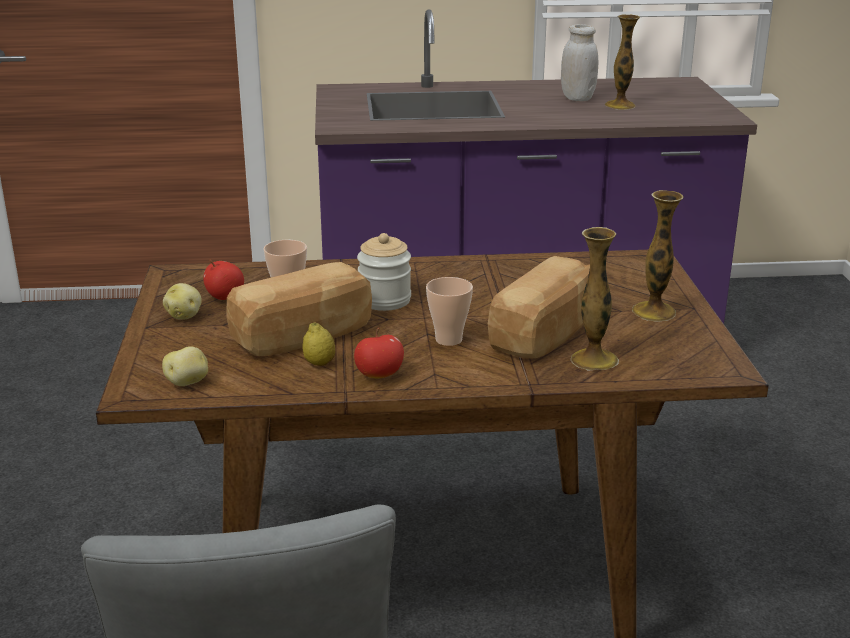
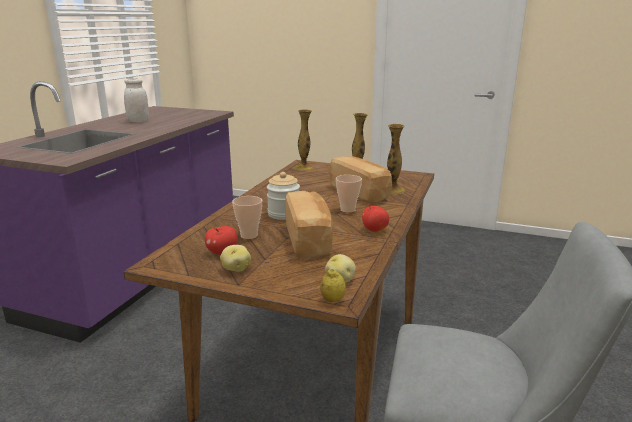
camera: 65 degrees left, 5 degrees down
(319, 363) = (347, 241): lemon -> lemon (332, 300)
(620, 105) = (165, 119): vase -> vase (303, 168)

